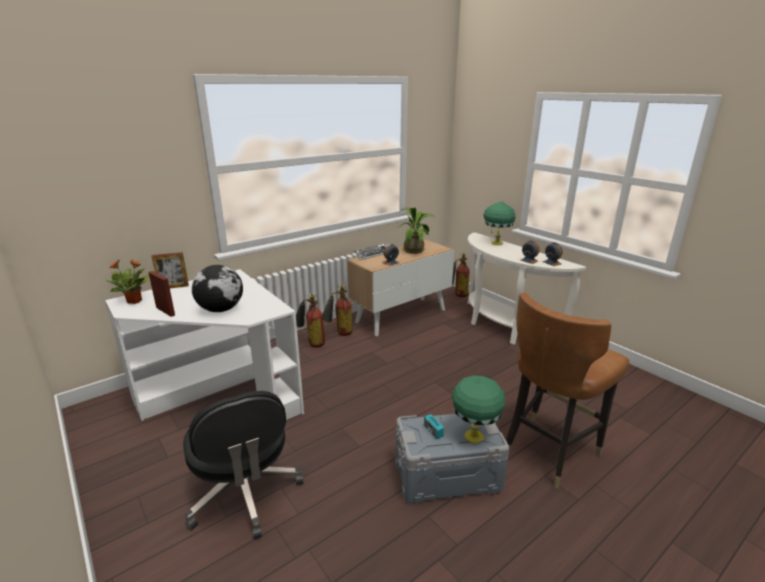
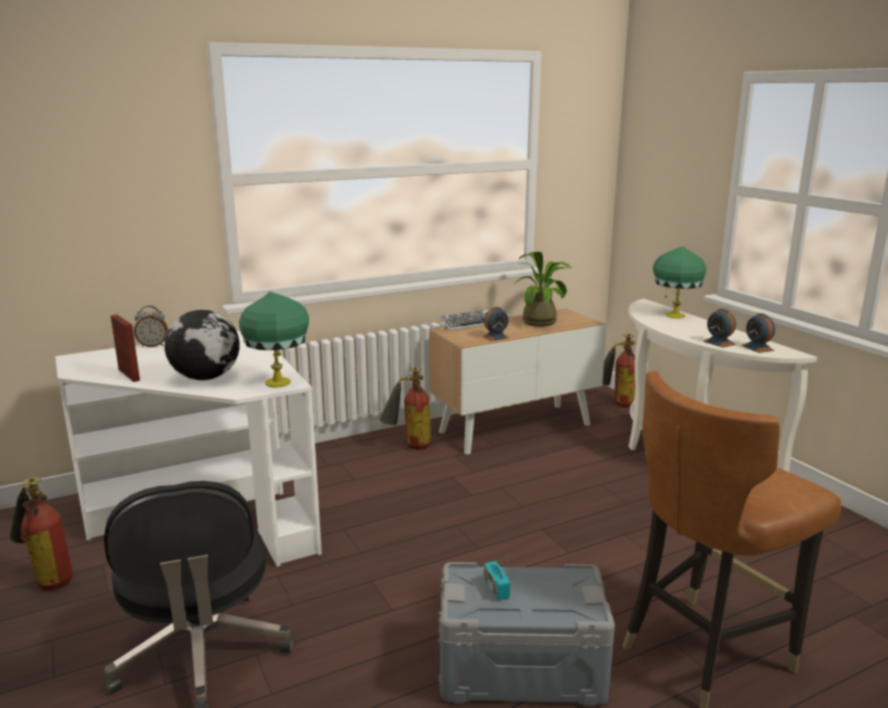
camera: 10 degrees right, 5 degrees down
(135, 301) = (94, 360): potted plant -> none
(173, 287) = (153, 345): picture frame -> alarm clock
(311, 343) = (361, 456): fire extinguisher -> fire extinguisher (46, 578)
(474, 436) = (561, 603): green table lamp -> green table lamp (279, 382)

